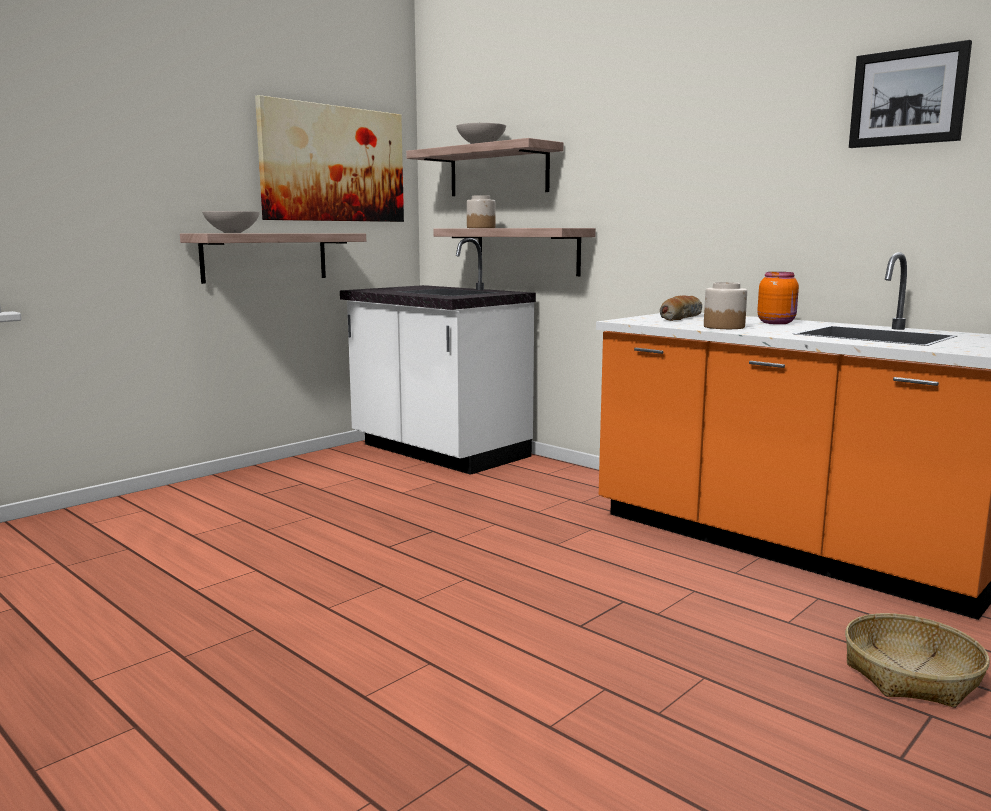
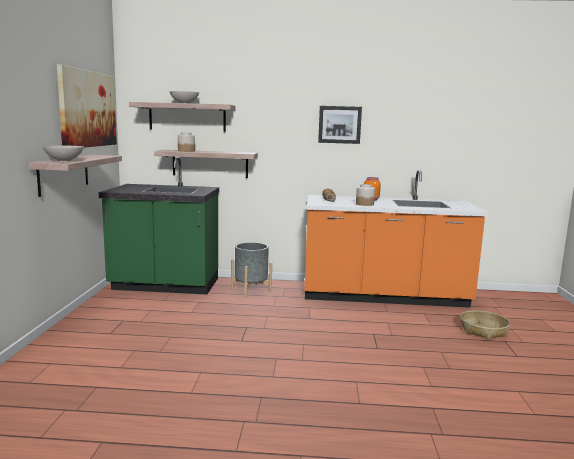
camera: 40 degrees left, 0 degrees up
(438, 452) = (165, 285): white counter -> green counter
(547, 482) = (251, 290): none -> grey planter
(908, 97) = (412, 105): picture -> picture (339, 124)

